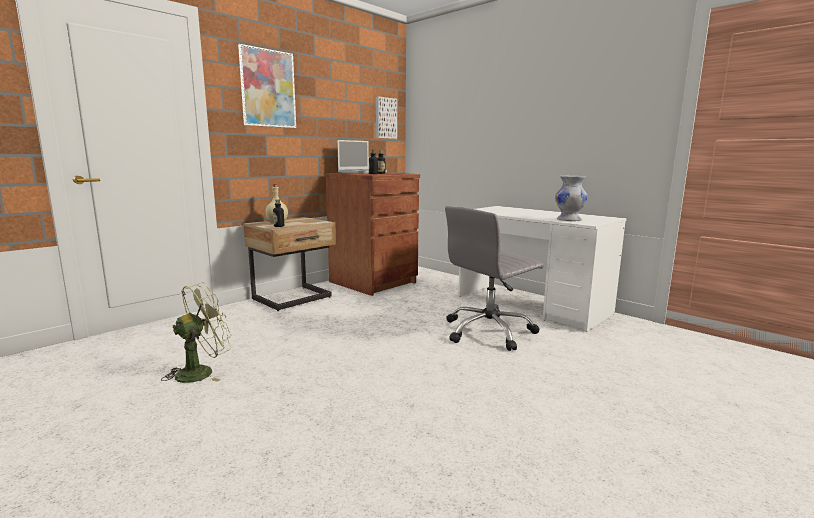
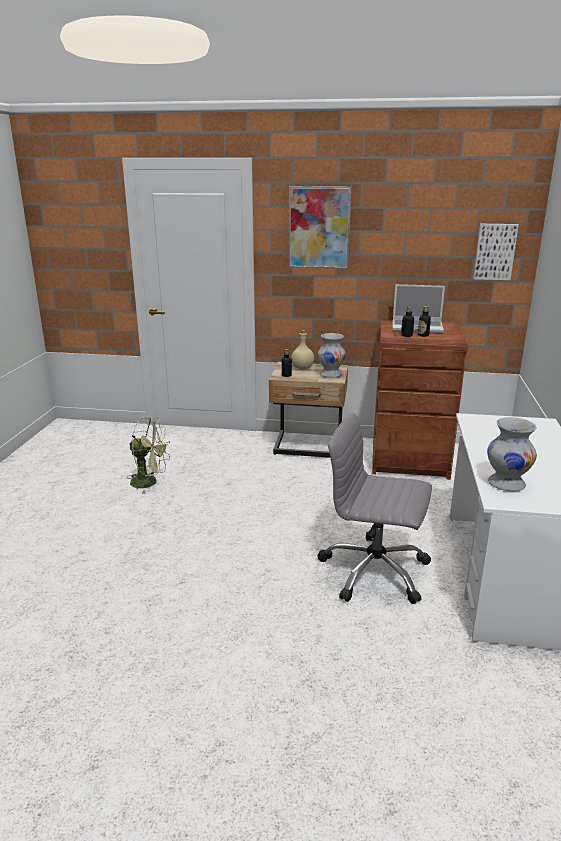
camera: 55 degrees right, 10 degrees up
(311, 221) = (330, 375): none -> white vase

